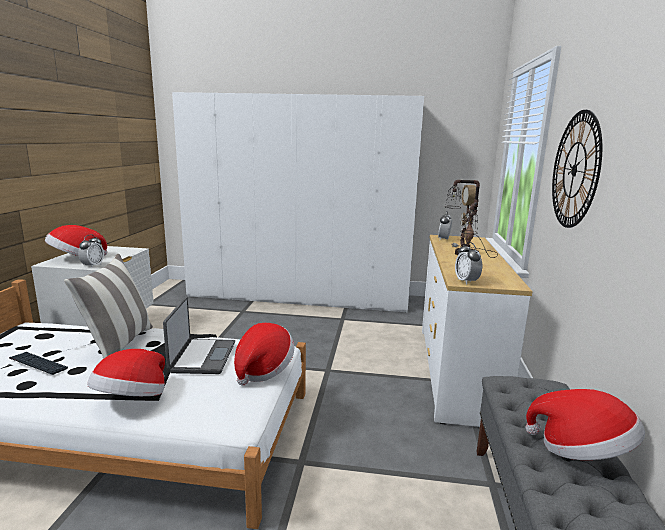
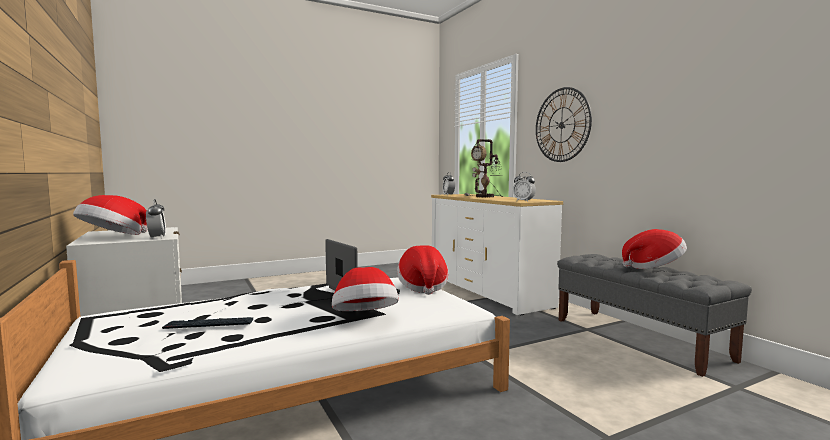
camera: 35 degrees left, 10 degrees down
(118, 345) = (261, 301): pillow -> none
(299, 296) = (295, 279): white wardrobe -> none

